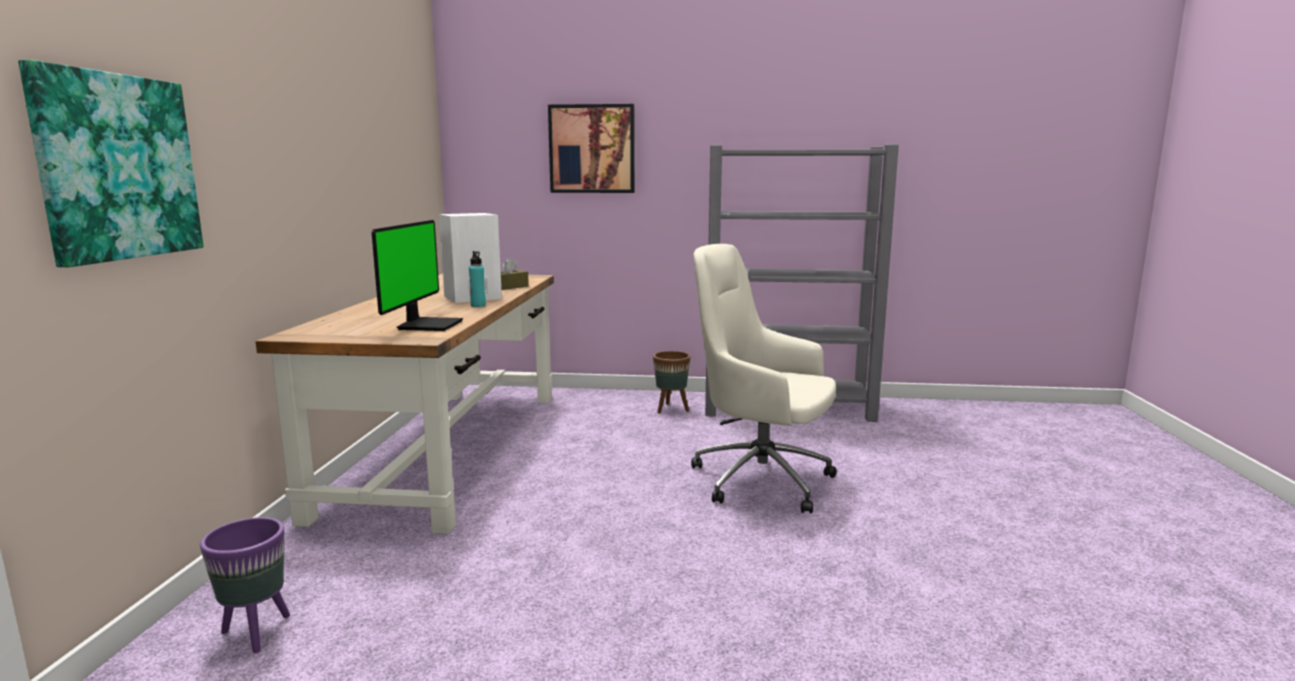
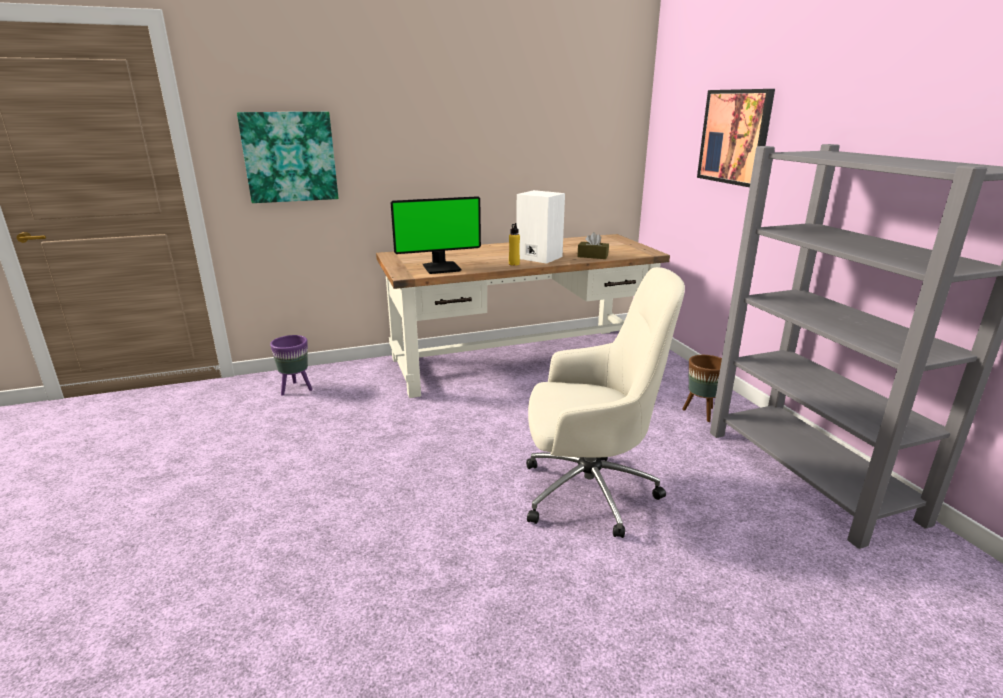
camera: 65 degrees right, 10 degrees up
(478, 305) = (514, 264): turquoise bottle -> yellow bottle
(760, 482) = (589, 494): beige office chair -> beige office chair turned 90 degrees clockwise

